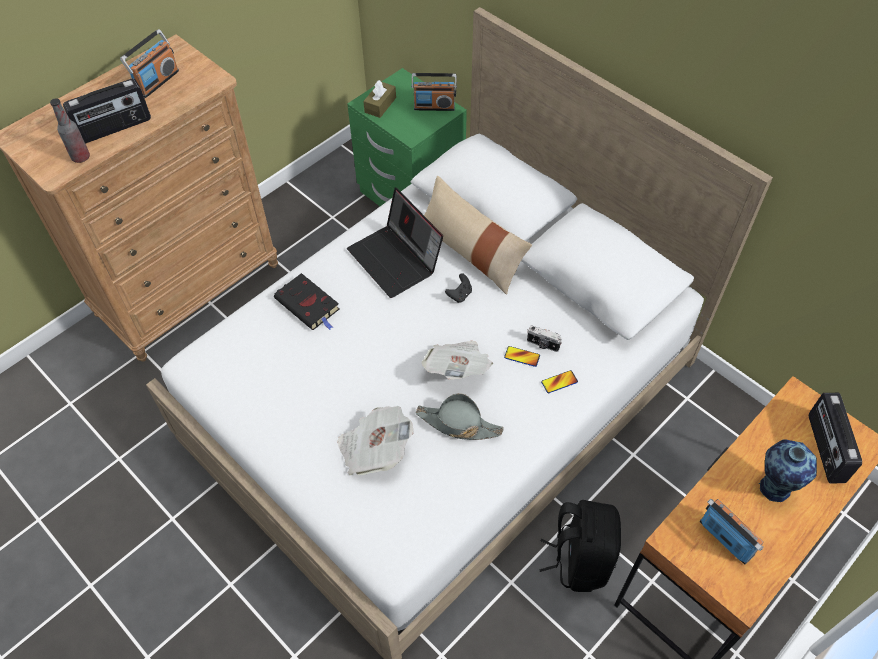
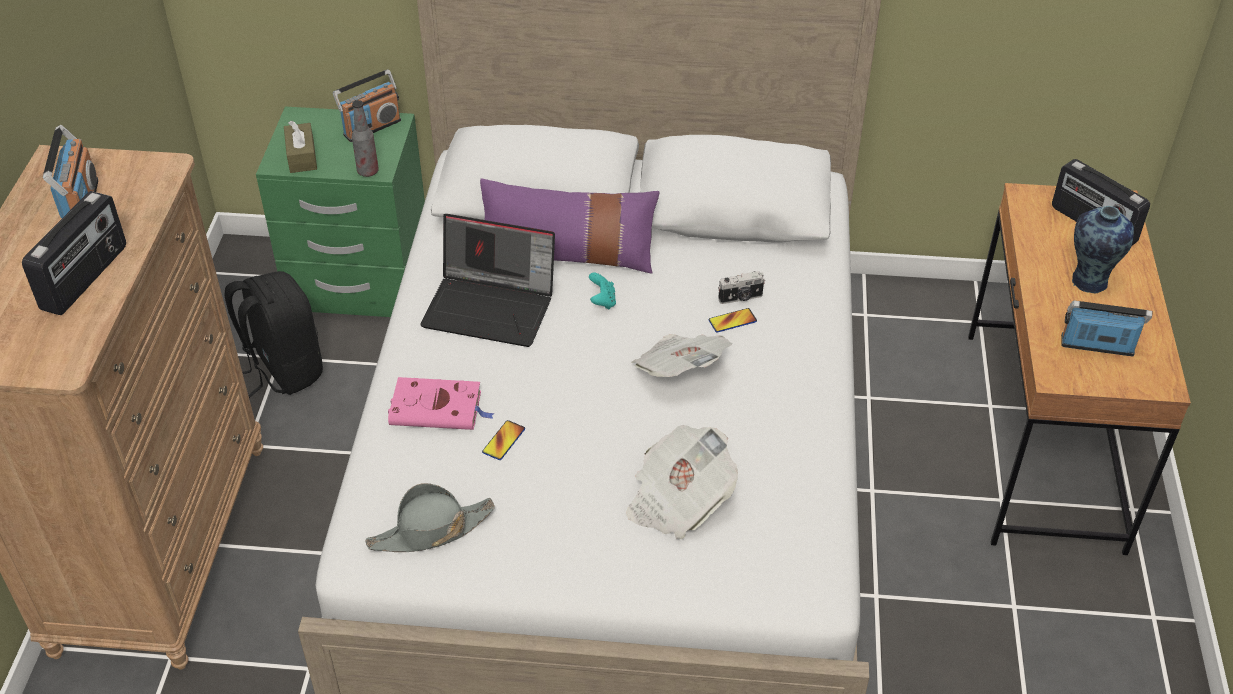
camera: 40 degrees left, 10 degrees down
(81, 157) = (77, 330): bottle -> bottle (368, 171)
(309, 305) = (439, 409): black book -> pink book
(458, 424) = (738, 421): grey hat -> grey hat (431, 531)
(459, 295) = (602, 301): black game controller -> turquoise game controller
(471, 251) = (568, 254): beige pillow -> purple pillow
(559, 382) = (794, 322): phone -> phone (503, 441)
(579, 559) = (917, 527): black backpack -> black backpack (283, 370)

